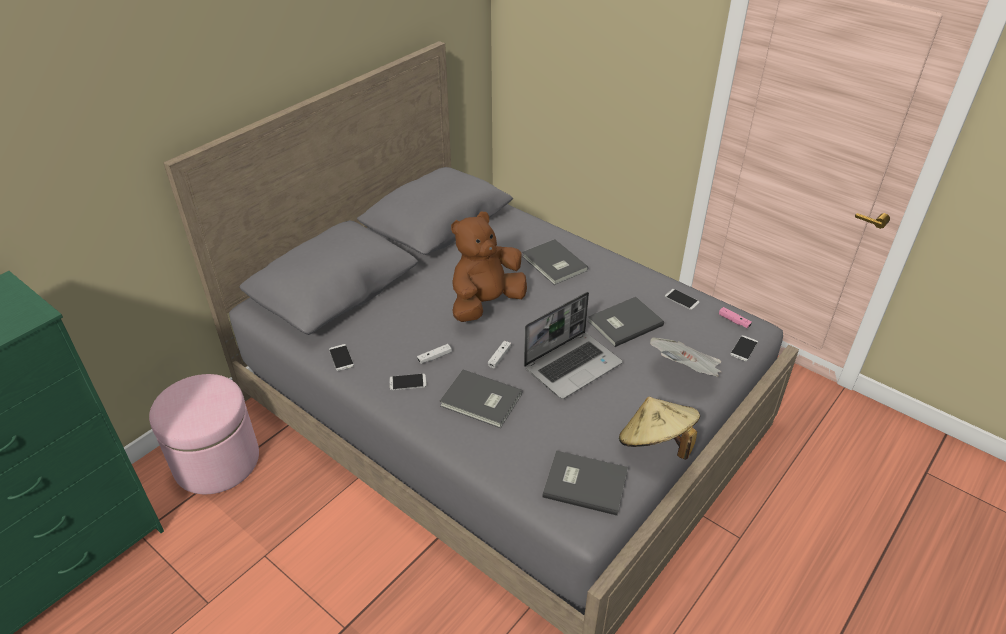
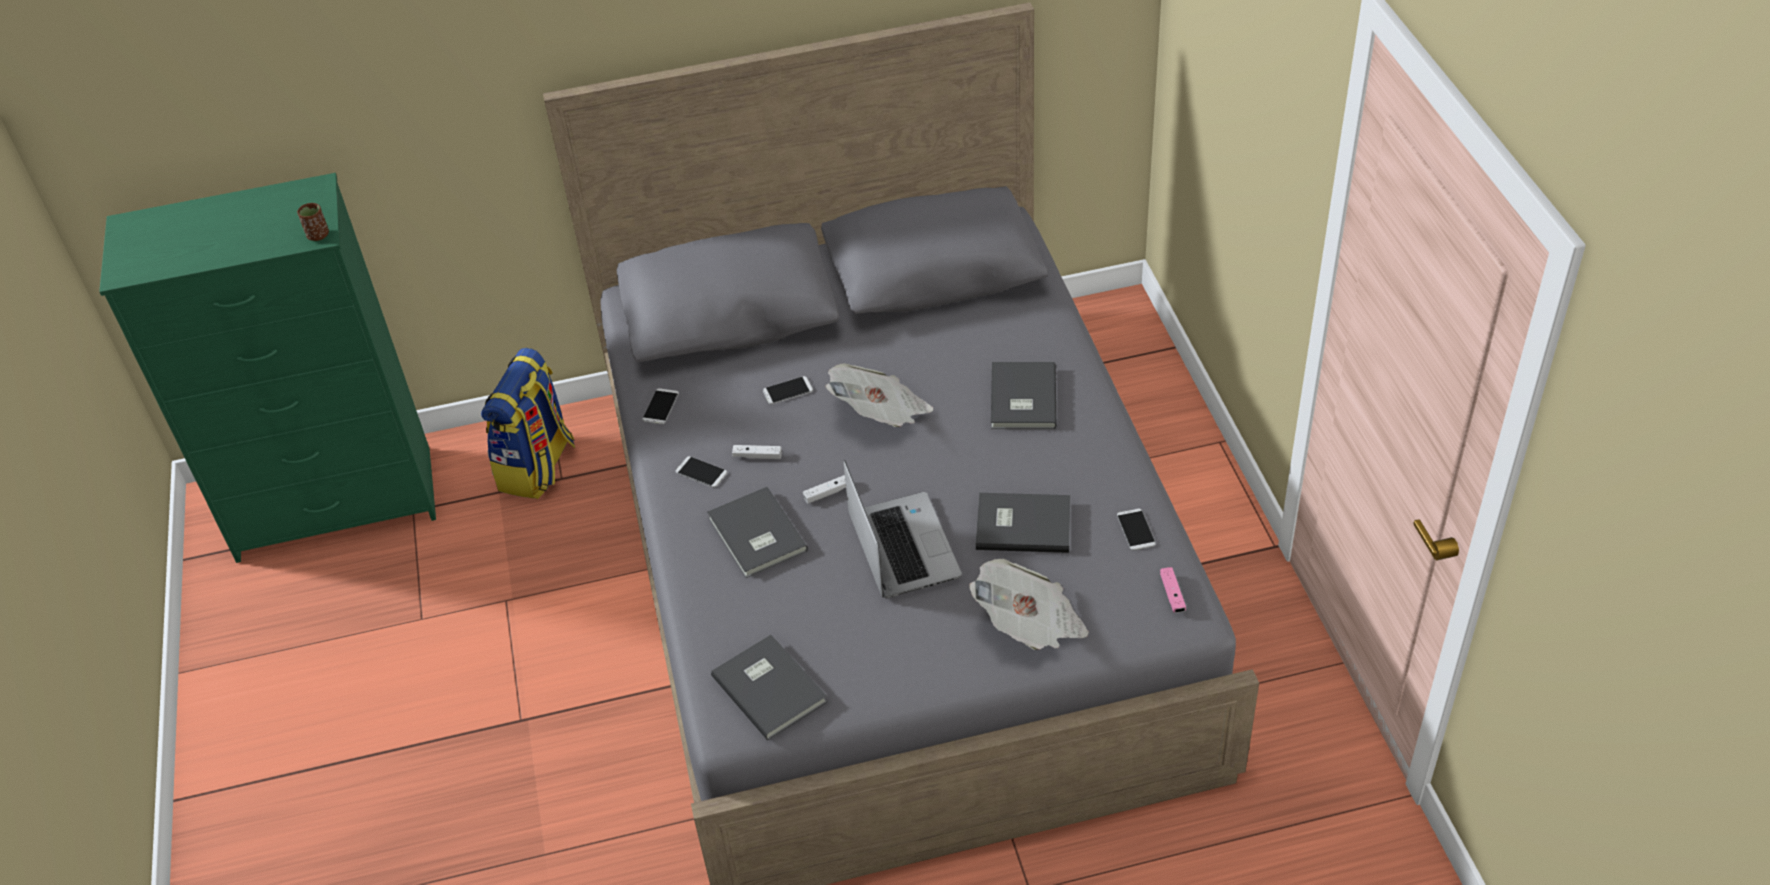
camera: 40 degrees right, 5 degrees up
(34, 314) = (318, 235): none -> brown cup
(217, 461) = (538, 467): pink ottoman -> backpack
(486, 303) = (881, 414): brown plush toy -> newspaper
(573, 365) = (901, 546): laptop -> laptop turned 105 degrees counterclockwise
(655, 444) = (893, 690): beige hat -> none
(744, 348) = (1140, 637): phone -> phone (788, 391)

